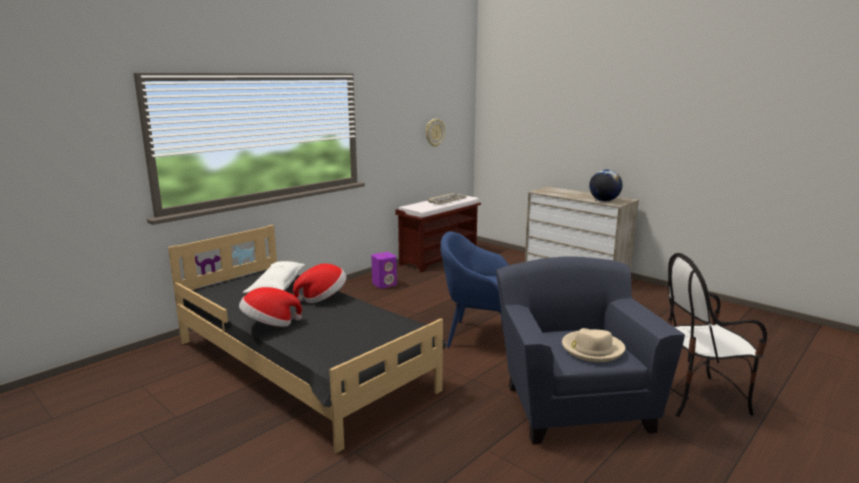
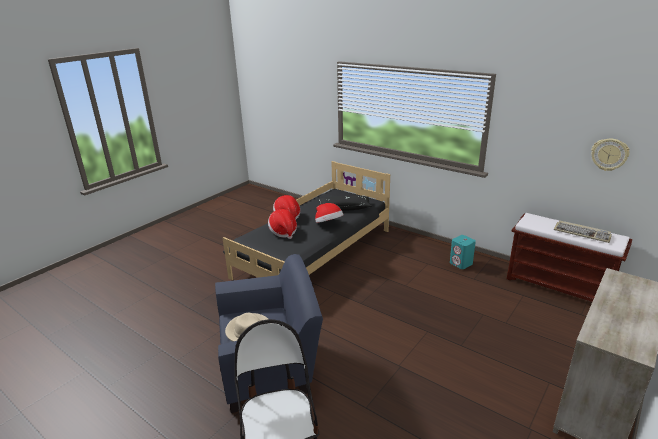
camera: 85 degrees right, 10 degrees up
(277, 286) = (344, 208): white pillow -> black pillow
(326, 328) = (283, 232): none -> hat
(384, 284) = (461, 263): purple speaker -> turquoise speaker
(480, 336) = (373, 320): blue armchair -> none
(604, 201) = (604, 328): globe -> none

